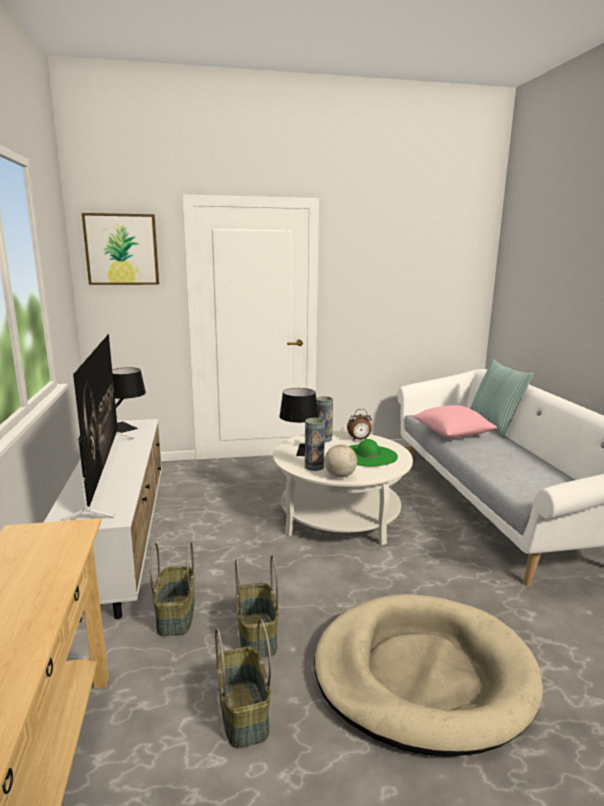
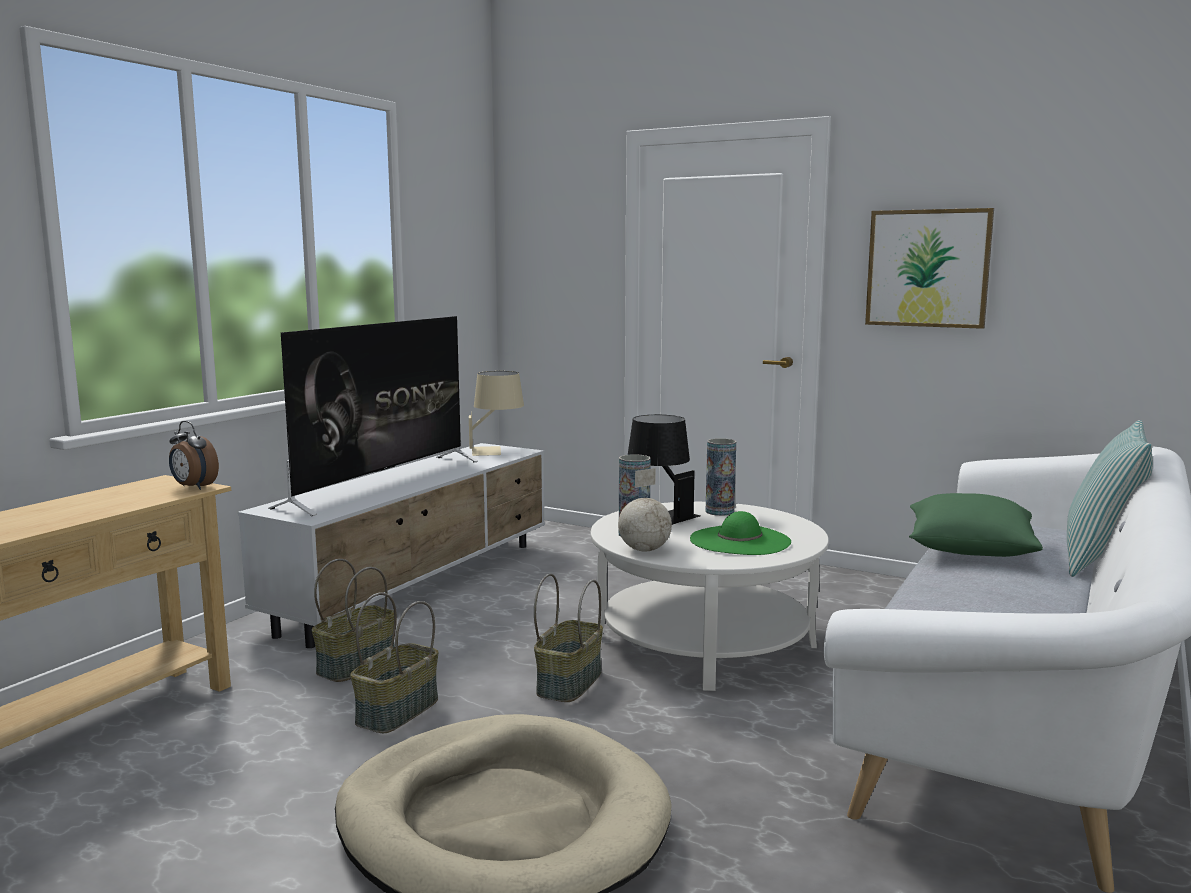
camera: 40 degrees right, 5 degrees down
(122, 249) = (550, 213): picture -> picture (928, 268)
(127, 425) = (496, 450): black table lamp -> beige table lamp
(242, 713) = (280, 760): basket -> basket (568, 682)
(359, 439) = (773, 522): alarm clock -> alarm clock (193, 487)
(452, 434) = (969, 550): pink pillow -> green pillow

